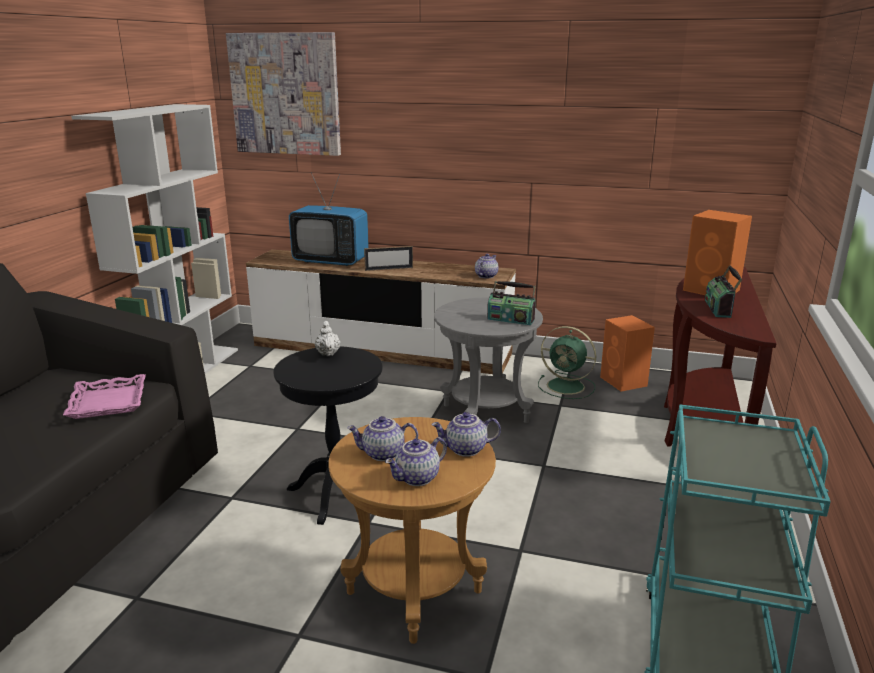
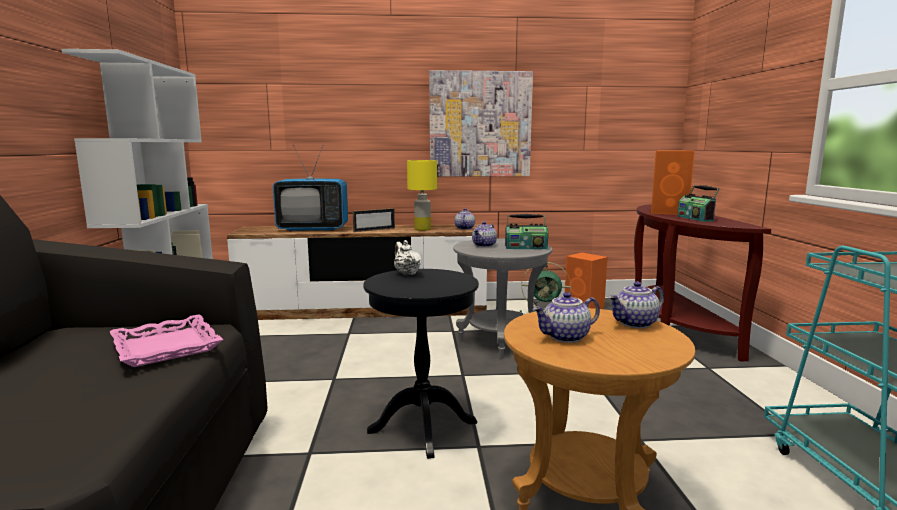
camera: 20 degrees left, 10 degrees down
(285, 94) = (260, 77): picture -> picture (480, 124)
(417, 478) = (630, 349): teapot -> teapot (484, 245)
(439, 273) = (423, 229): none -> yellow table lamp

